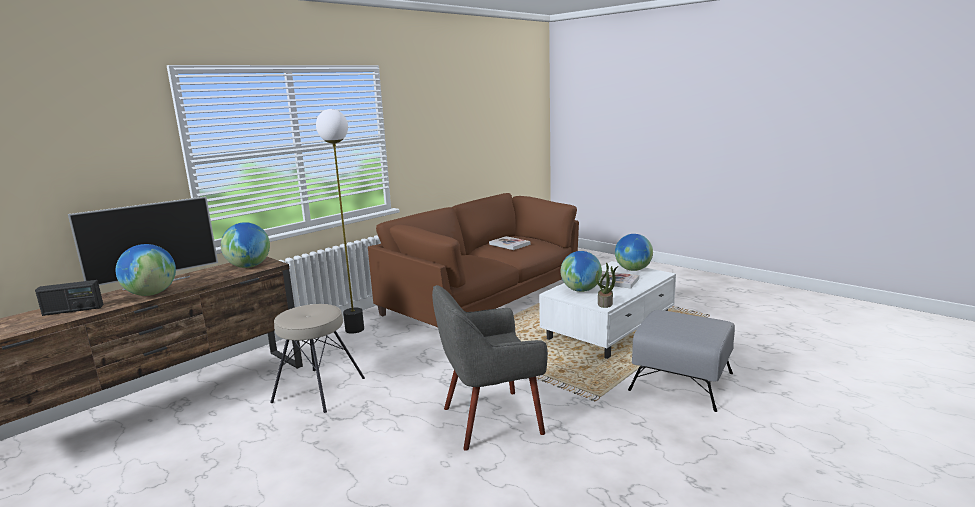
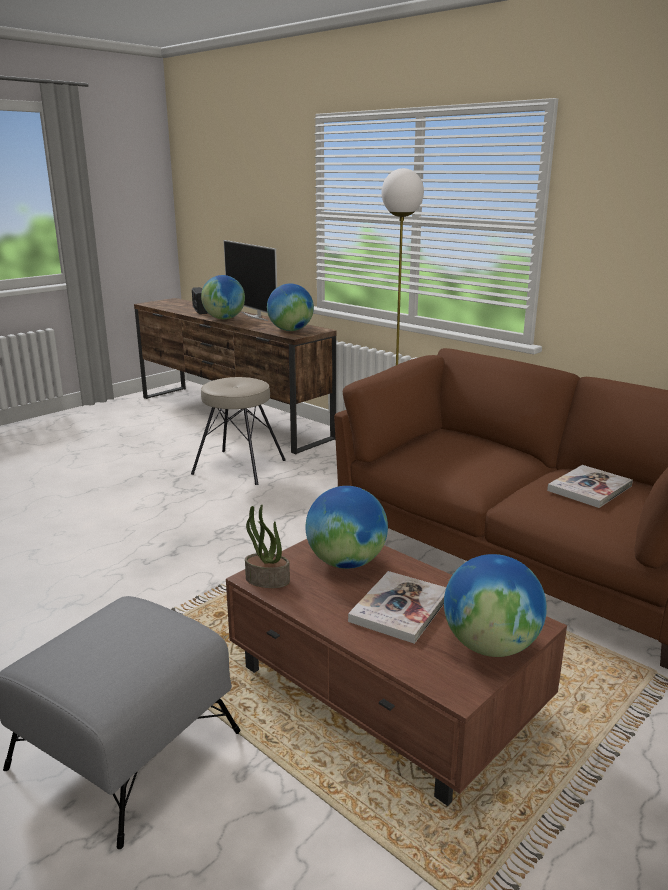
camera: 90 degrees right, 5 degrees up
(490, 419) = (122, 557): grey armchair -> none
(610, 329) = (386, 692): white coffee table -> brown coffee table

